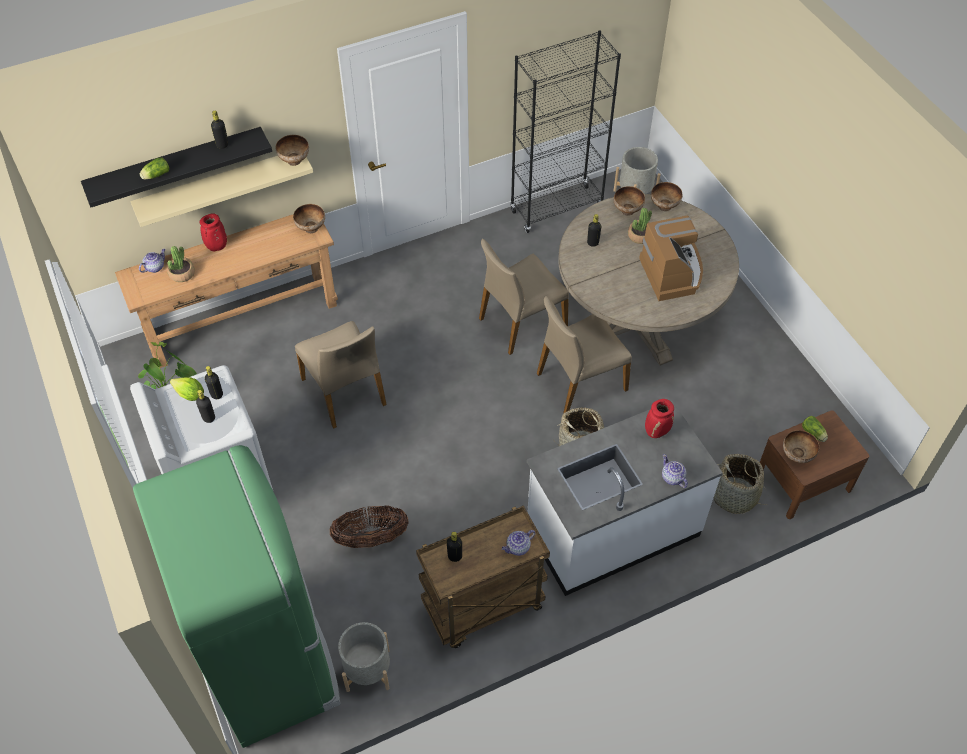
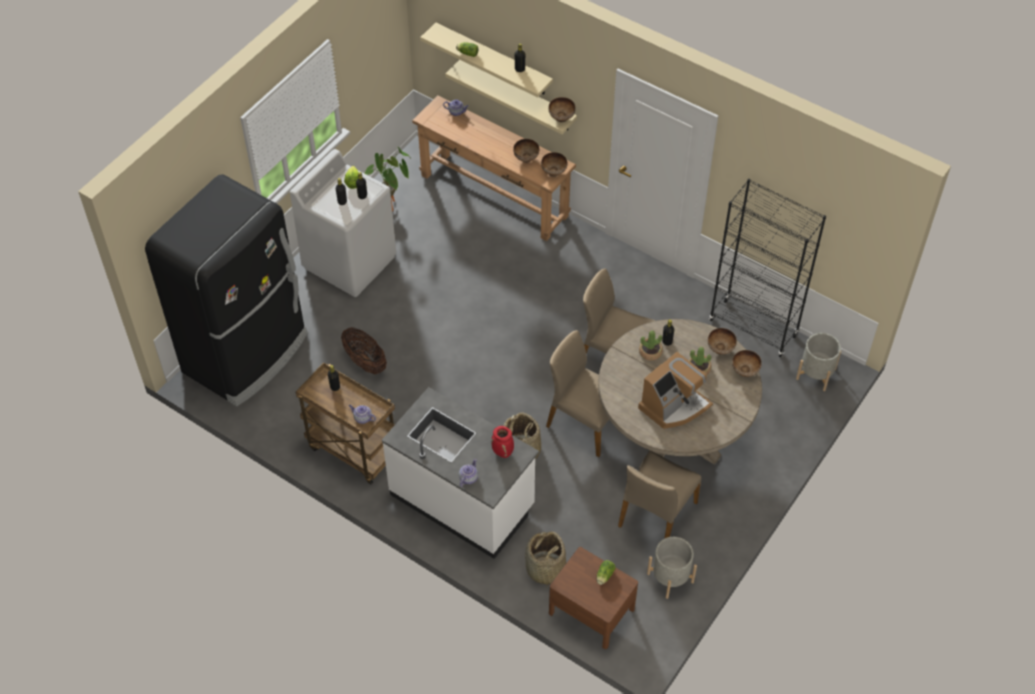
camera: 60 degrees right, 0 degrees up
(176, 165) = (493, 59): black shelf -> beige shelf
(182, 273) = (461, 128): potted plant -> potted plant (650, 352)
(217, 247) = (497, 133): red vase -> none
(270, 657) = (247, 353): green fridge -> black fridge
(345, 392) = (473, 286): beige chair -> beige chair (656, 514)
(368, 670) = (268, 409): grey planter -> grey planter (670, 578)
(796, 456) = (574, 571): bowl -> bowl (525, 158)

